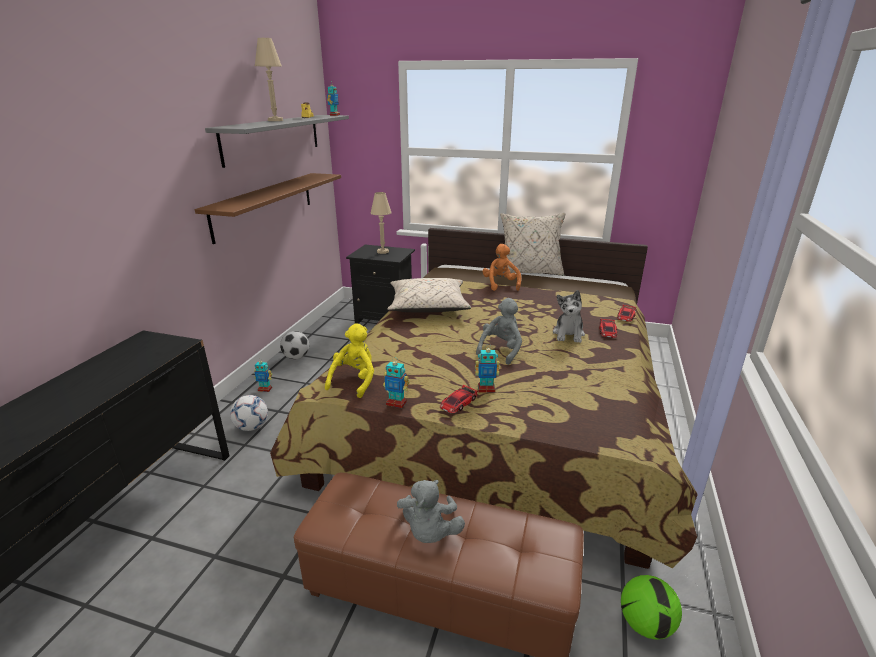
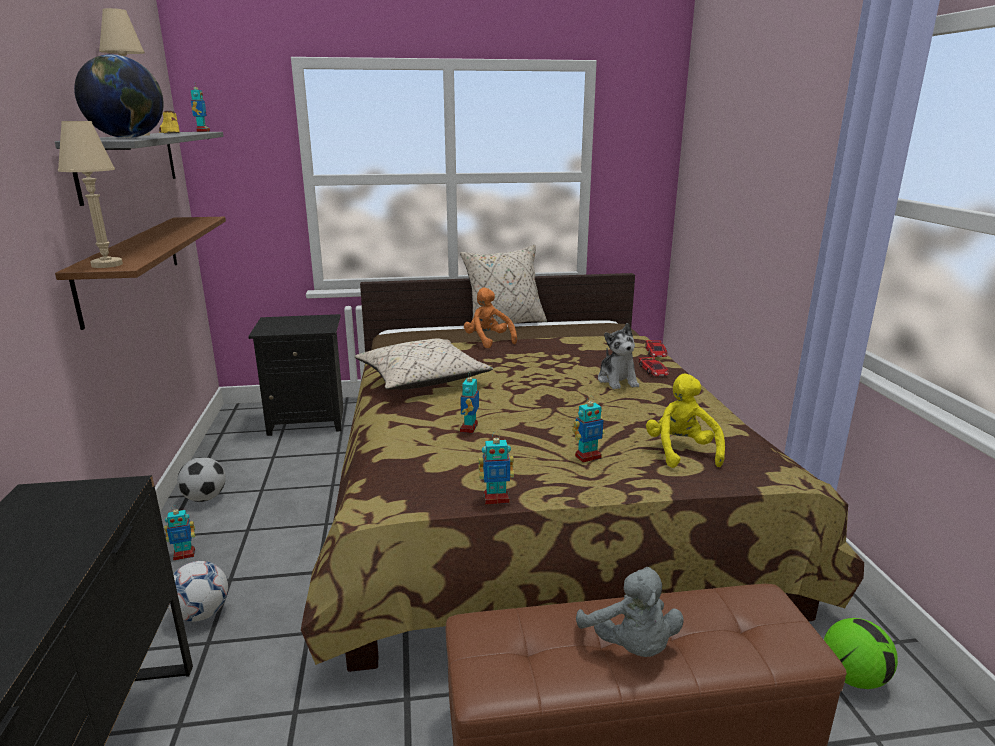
camera: 25 degrees left, 5 degrees down
(253, 125) = (128, 138): none -> globe
(354, 381) = (412, 486): yellow plush toy -> yellow plush toy (681, 452)
(383, 252) = (298, 323): beige table lamp -> beige table lamp (107, 265)
(425, 349) = (469, 428): none -> toy robot
(458, 403) = (572, 479): toy car -> none
(501, 350) = (561, 411): grey plush toy -> none

